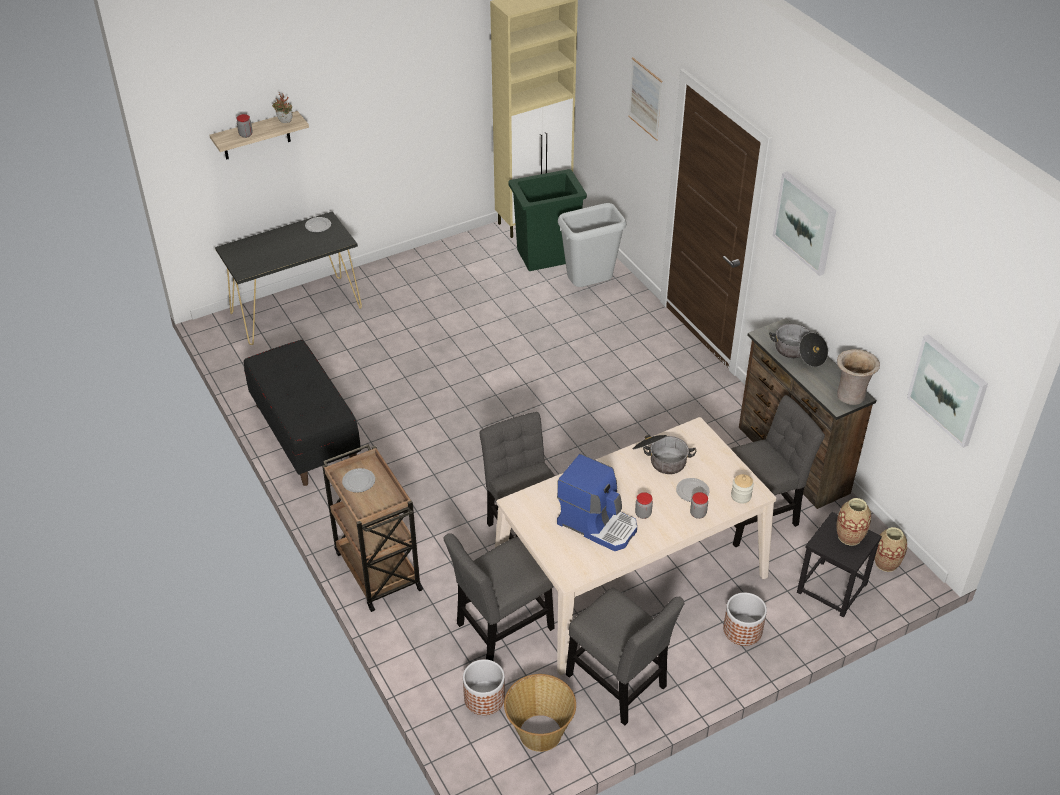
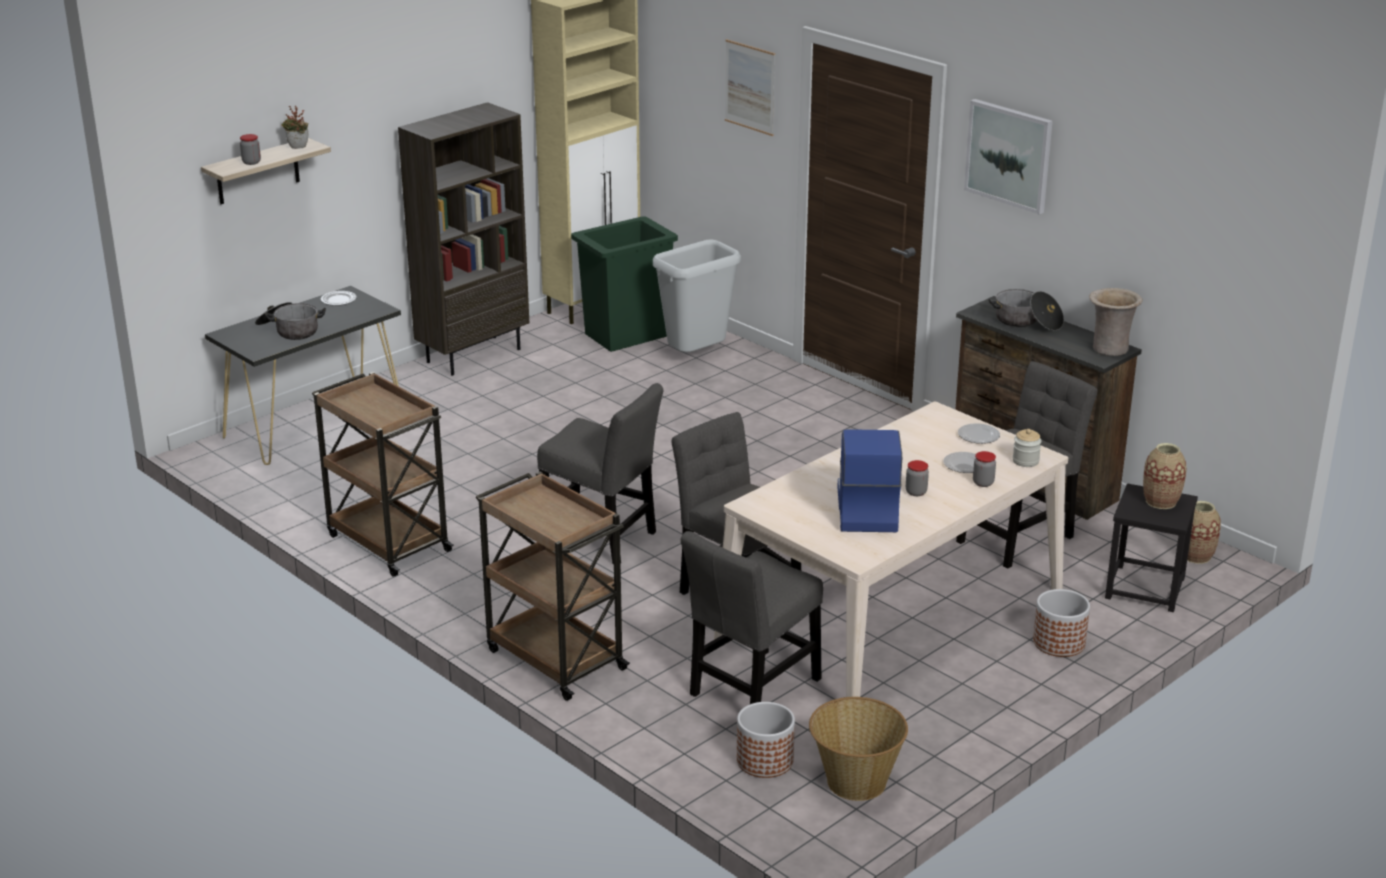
camera: 15 degrees left, 15 degrees down
(305, 435) = (387, 542): black bench -> brown cart
(358, 481) = (533, 510): plate -> plate (978, 436)
(430, 259) = (473, 355): none -> brown bookcase
(598, 524) = (865, 508): coffee machine -> coffee machine turned 105 degrees counterclockwise
(619, 685) = (933, 719): grey chair -> grey chair (602, 538)
(661, 459) = (909, 442): cooking pot -> cooking pot (289, 330)
(948, 389) = (1242, 289): picture -> none

